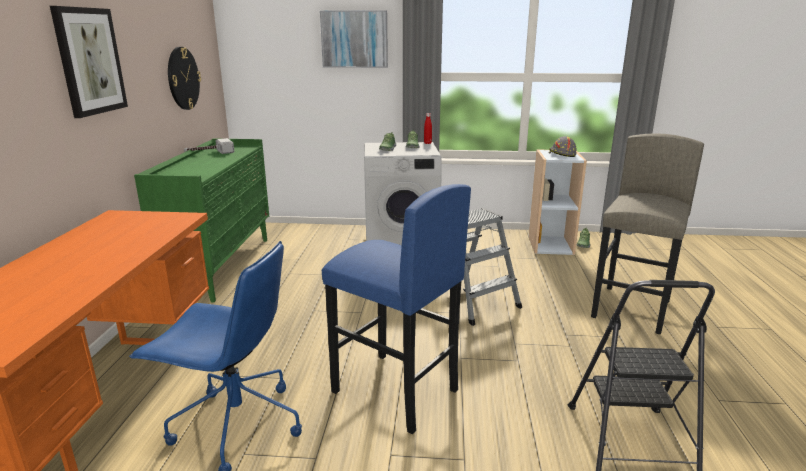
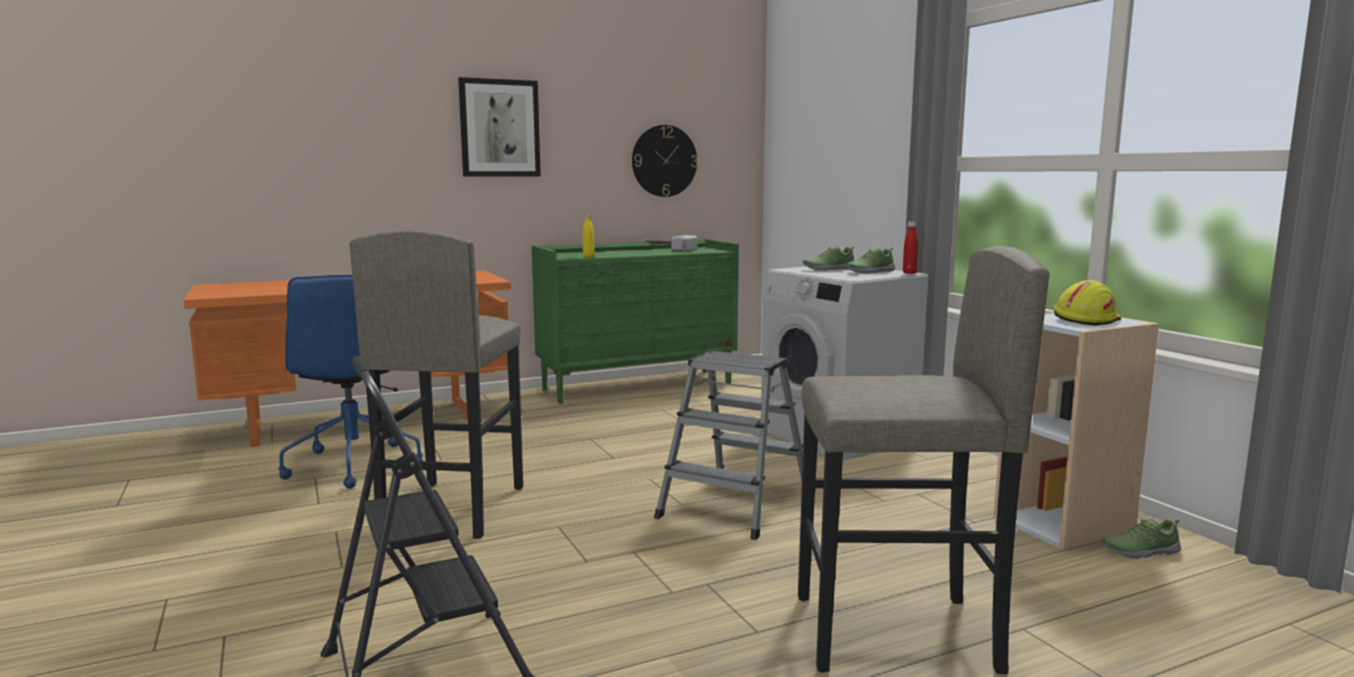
camera: 60 degrees right, 10 degrees down
(205, 174) = (588, 257): none -> yellow bottle
(354, 39) = (876, 109): picture -> none
(394, 392) = (452, 509): blue stool -> grey stool
(561, 154) = (1085, 320): grey hard hat -> yellow hard hat

